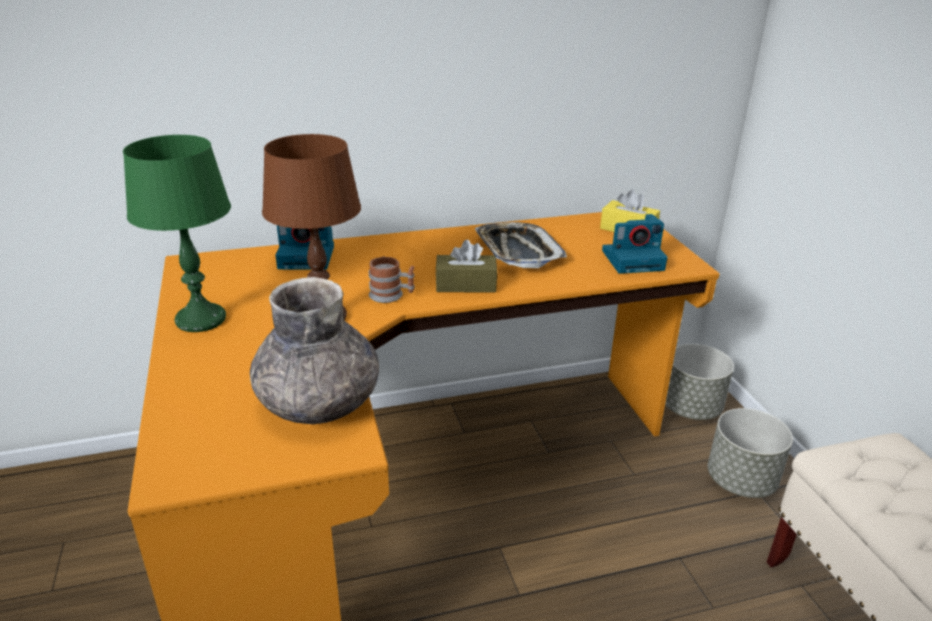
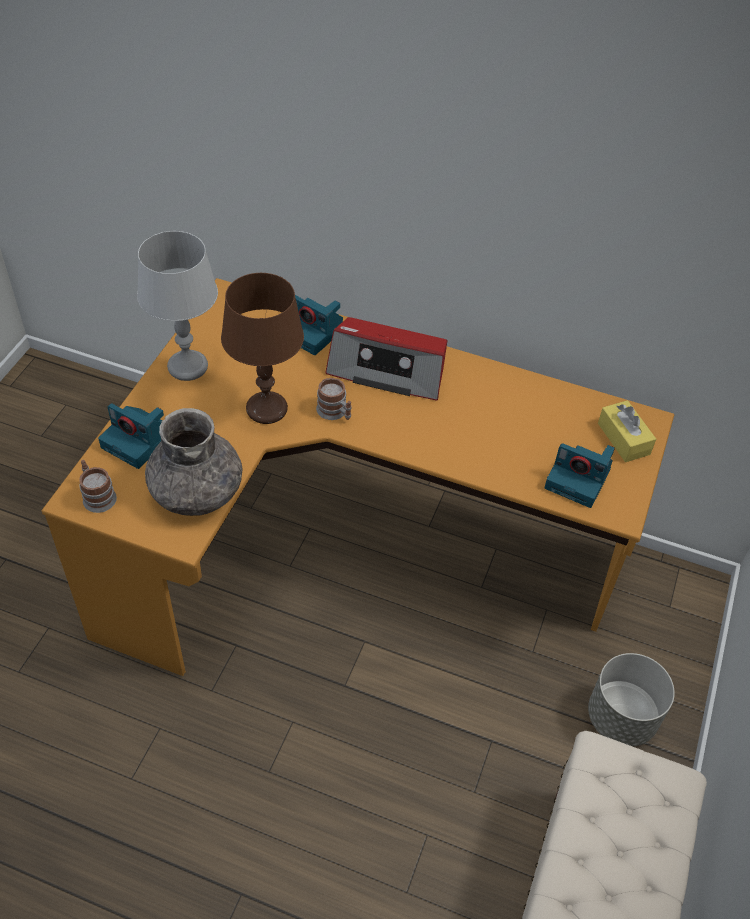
camera: 35 degrees right, 20 degrees up
(197, 460) = (97, 496): none -> mug
(200, 320) = (187, 367): green table lamp -> grey table lamp
(203, 393) = (139, 441): none -> camera
(404, 256) = (388, 370): none -> radio
(466, 285) = (402, 431): brown tissue box -> none
(518, 251) = (487, 414): tray -> none
(691, 408) = (660, 624): grey planter -> none

